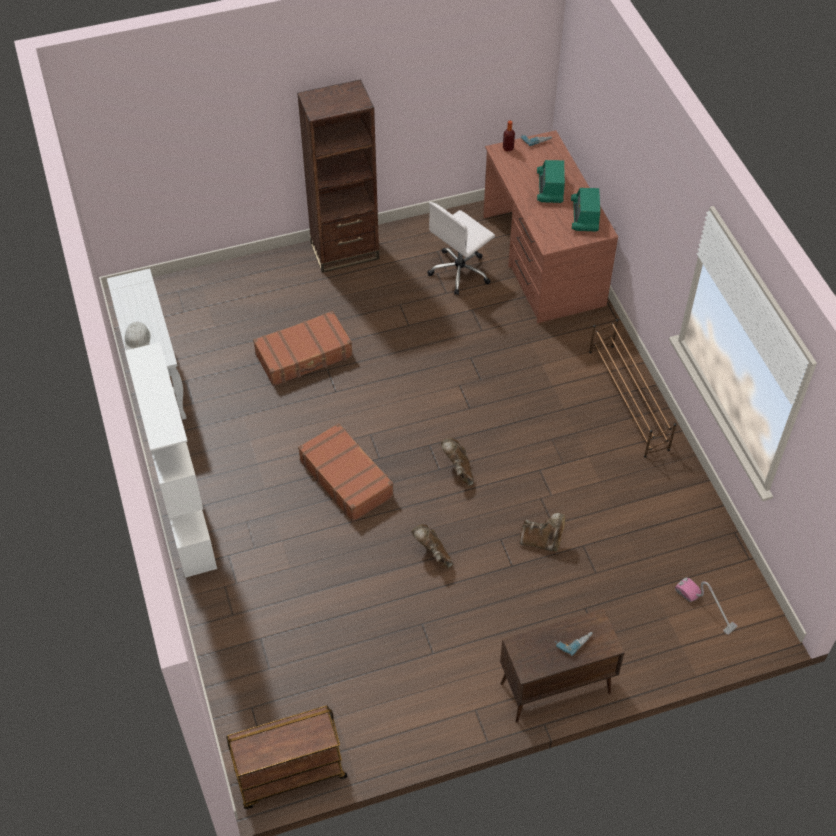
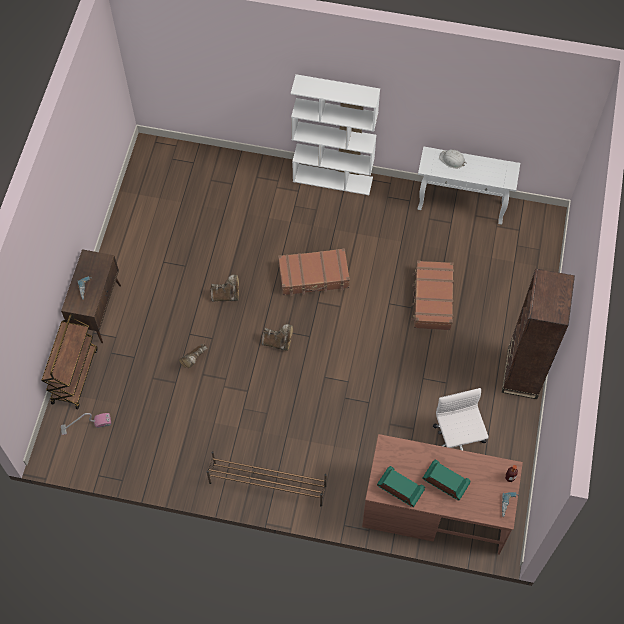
camera: 120 degrees right, 10 degrees up
(289, 775) = (143, 163): brown cart -> brown cart (74, 375)

